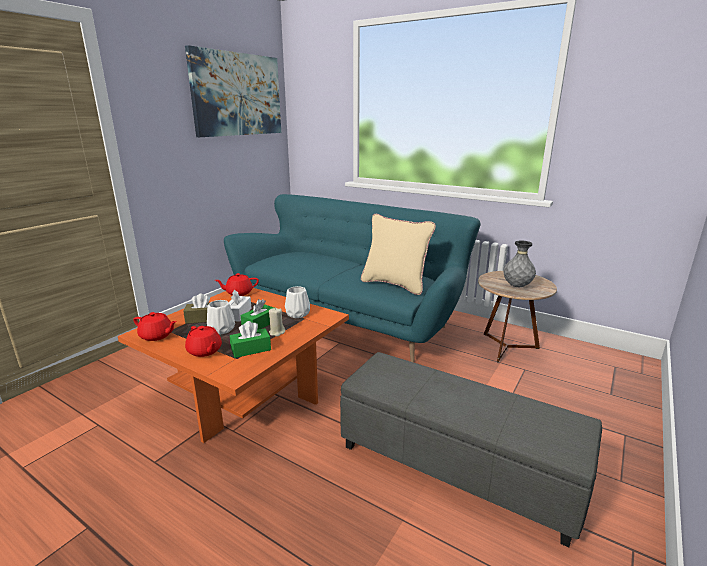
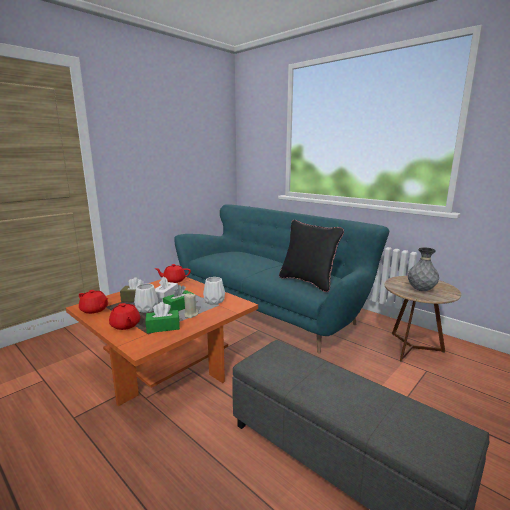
camera: 10 degrees right, 5 degrees down
(237, 94) = (194, 125): picture -> none
(395, 284) = (308, 282): beige pillow -> black pillow

